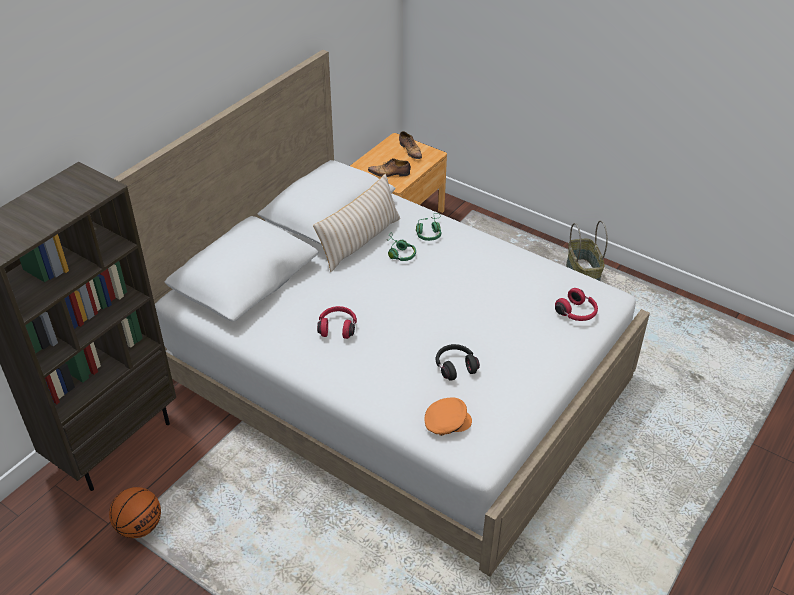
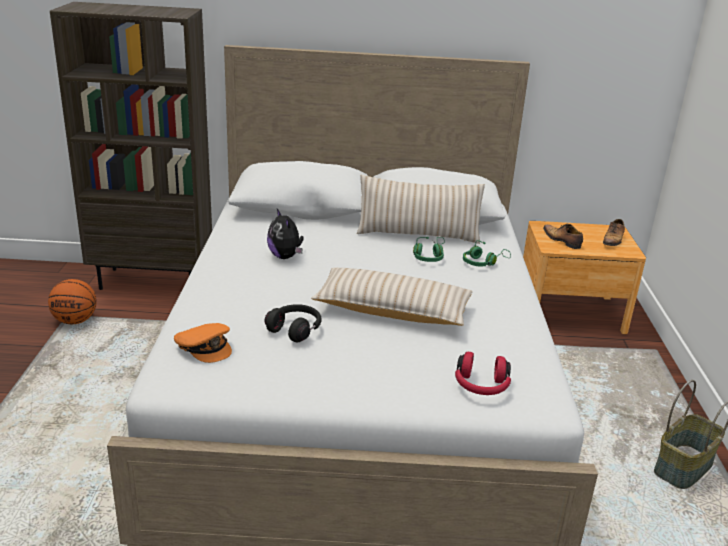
camera: 55 degrees right, 15 degrees down
(337, 327) = (285, 256): red headphones -> plush toy
(463, 308) = (392, 310): none -> beige pillow

